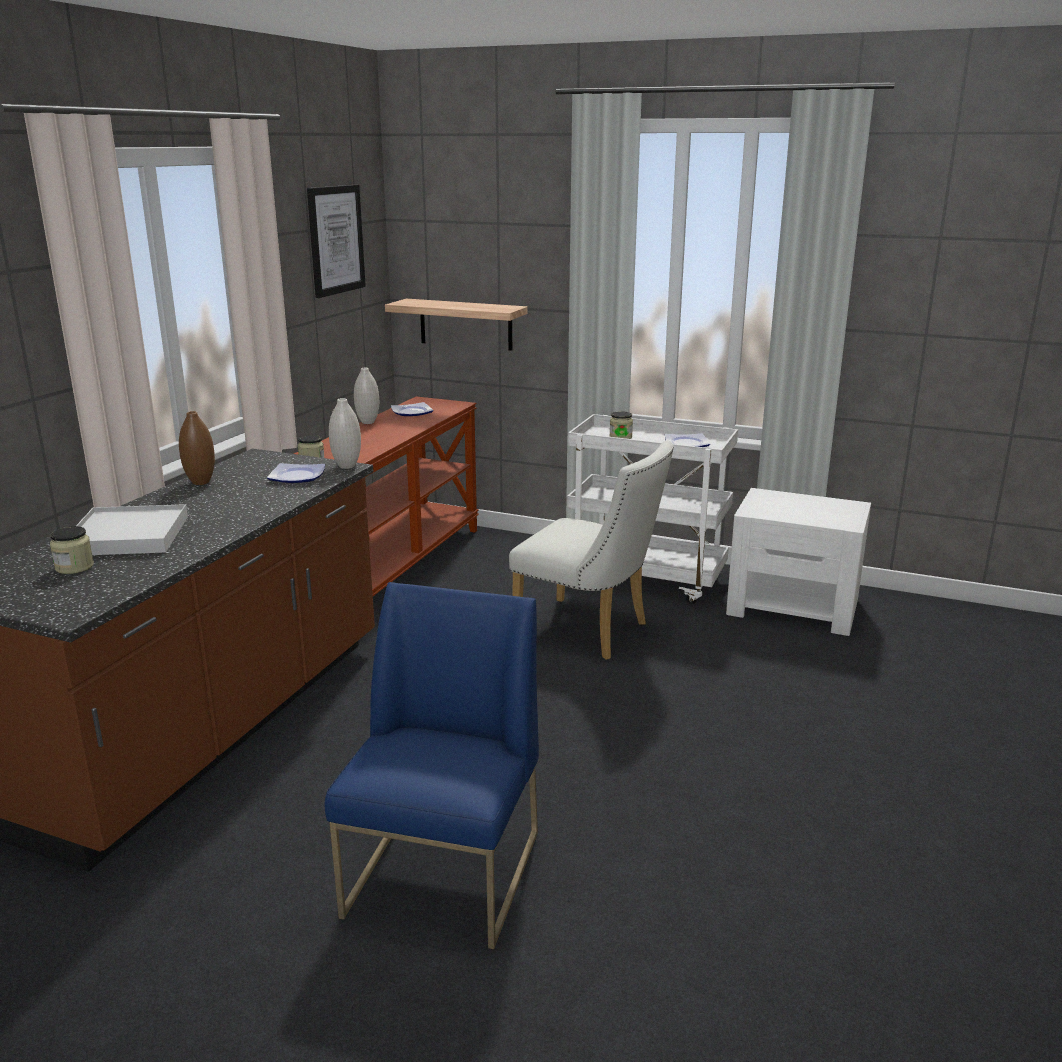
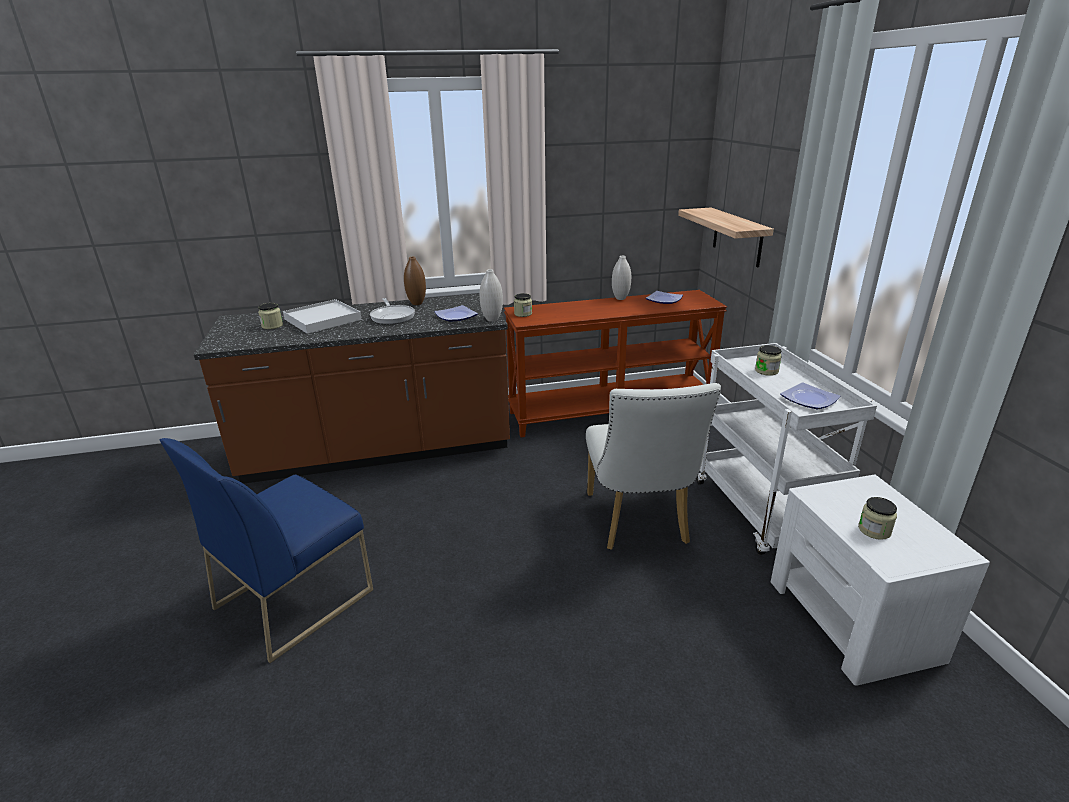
camera: 55 degrees right, 5 degrees up
(219, 501) = (392, 316): none -> frying pan
(336, 240) = (636, 152): picture -> none
(445, 875) = (294, 597): blue chair -> blue chair turned 150 degrees clockwise
(810, 514) = (874, 530): none -> jar

